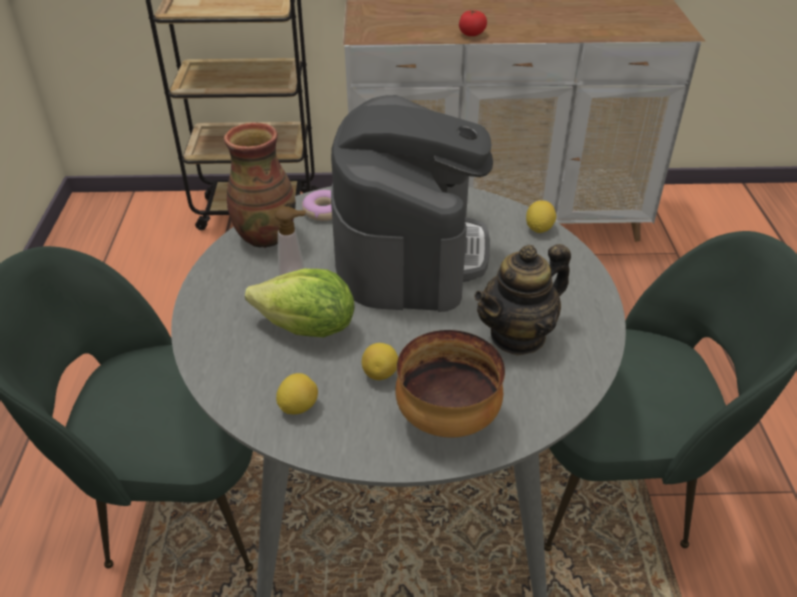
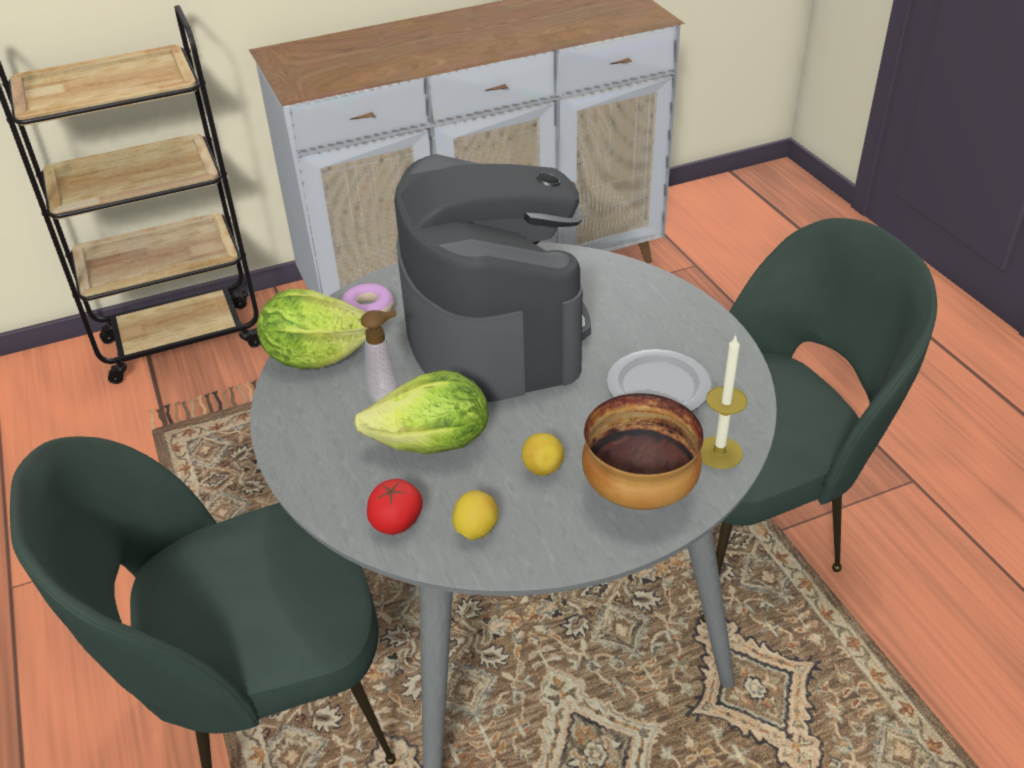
camera: 20 degrees left, 0 degrees up
(265, 235) = (316, 355): vase -> lettuce
(472, 34) = (429, 63): tomato -> tomato (396, 522)
(518, 335) = (660, 387): teapot -> plate
(537, 406) = (719, 452): none -> candle
(539, 229) = (617, 269): lemon -> none

